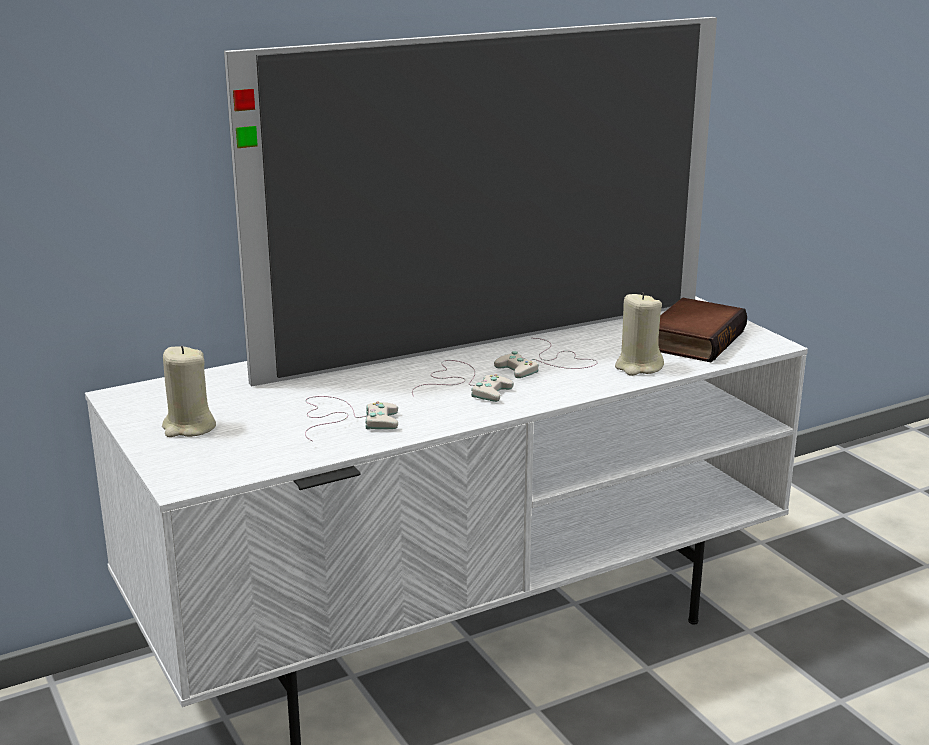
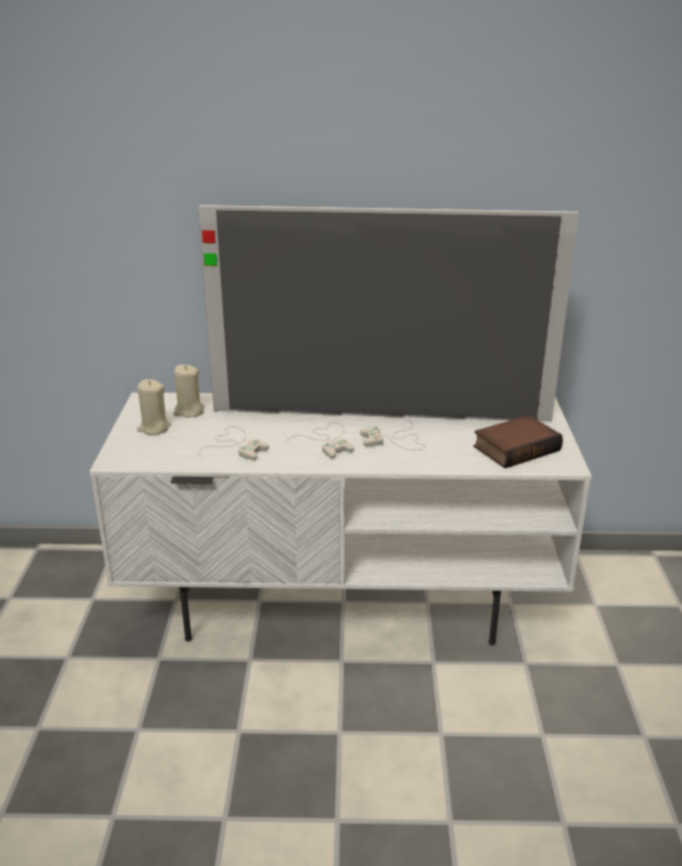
camera: 30 degrees right, 5 degrees up
(638, 367) = (451, 458): beige candle -> beige candle (189, 411)

